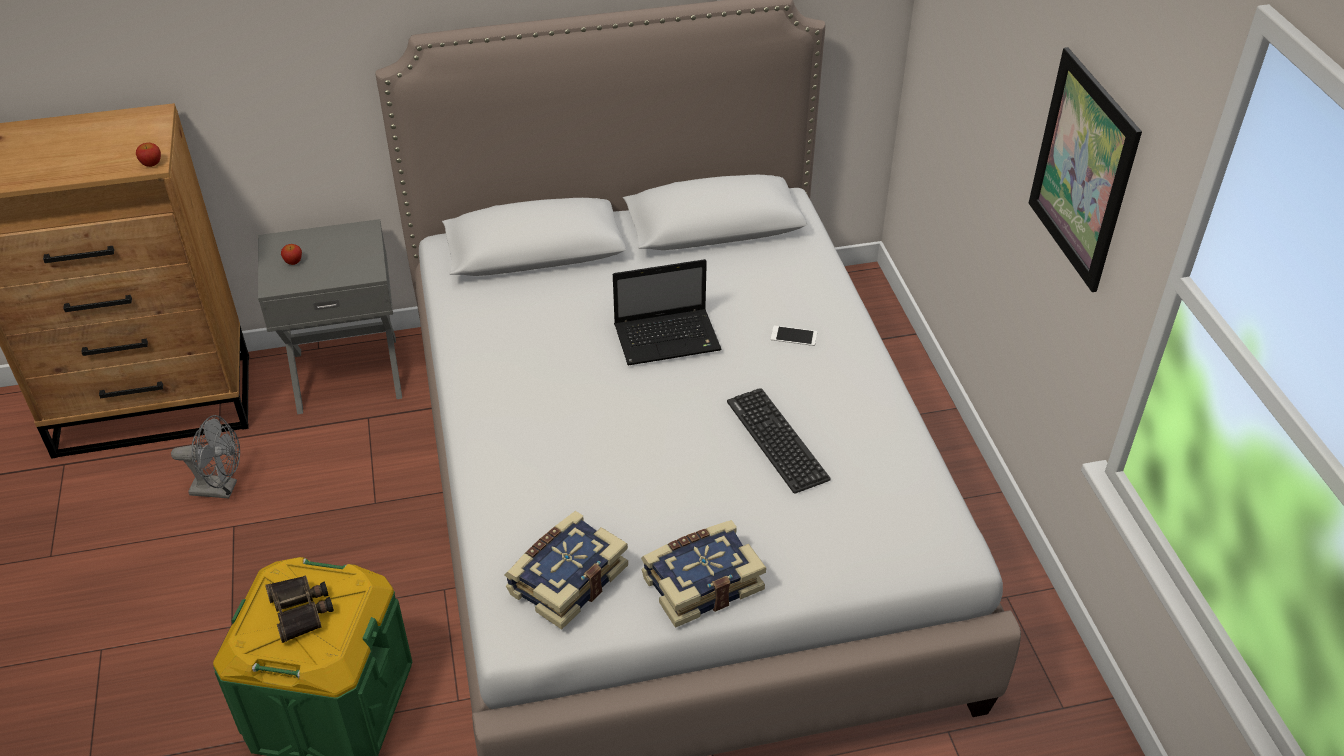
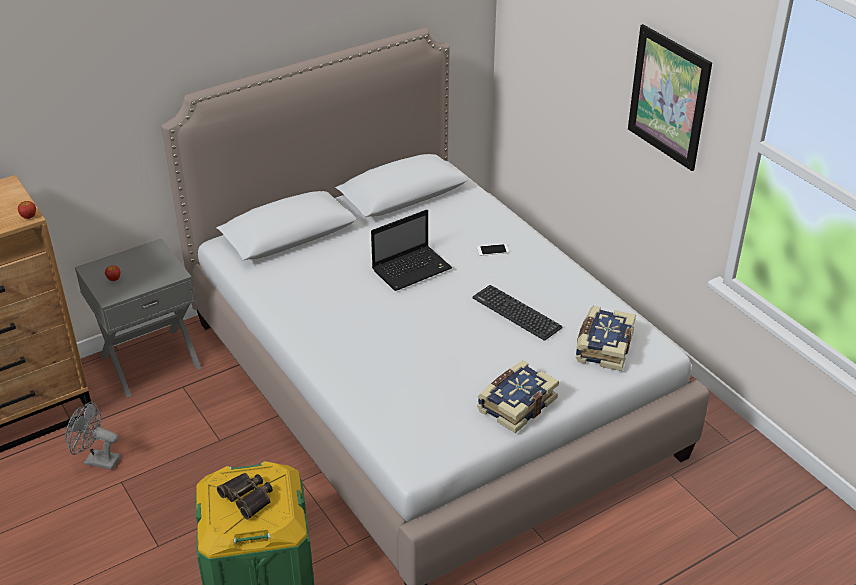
camera: 20 degrees left, 5 degrees down
(221, 489) = (97, 460): grey fan -> grey fan turned 150 degrees counterclockwise
(566, 579) = (430, 424): book -> book (603, 347)

